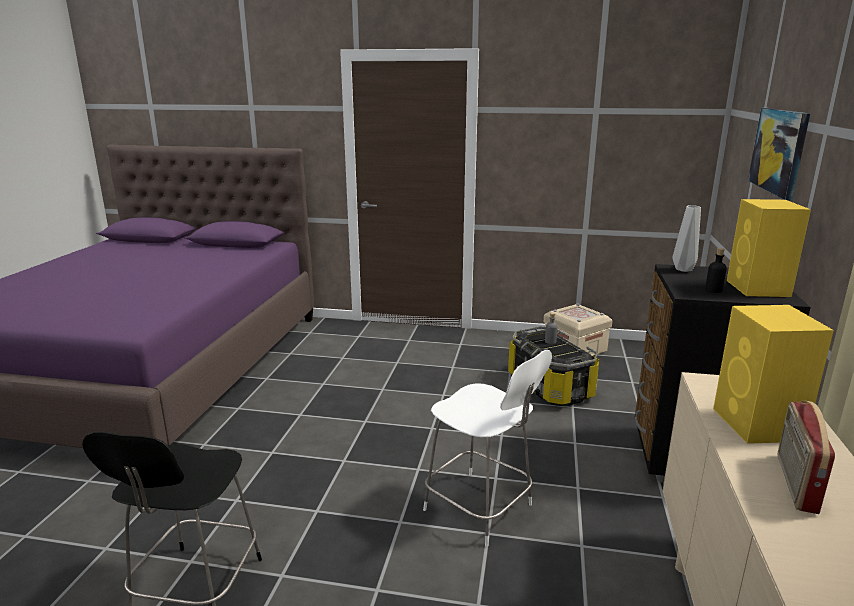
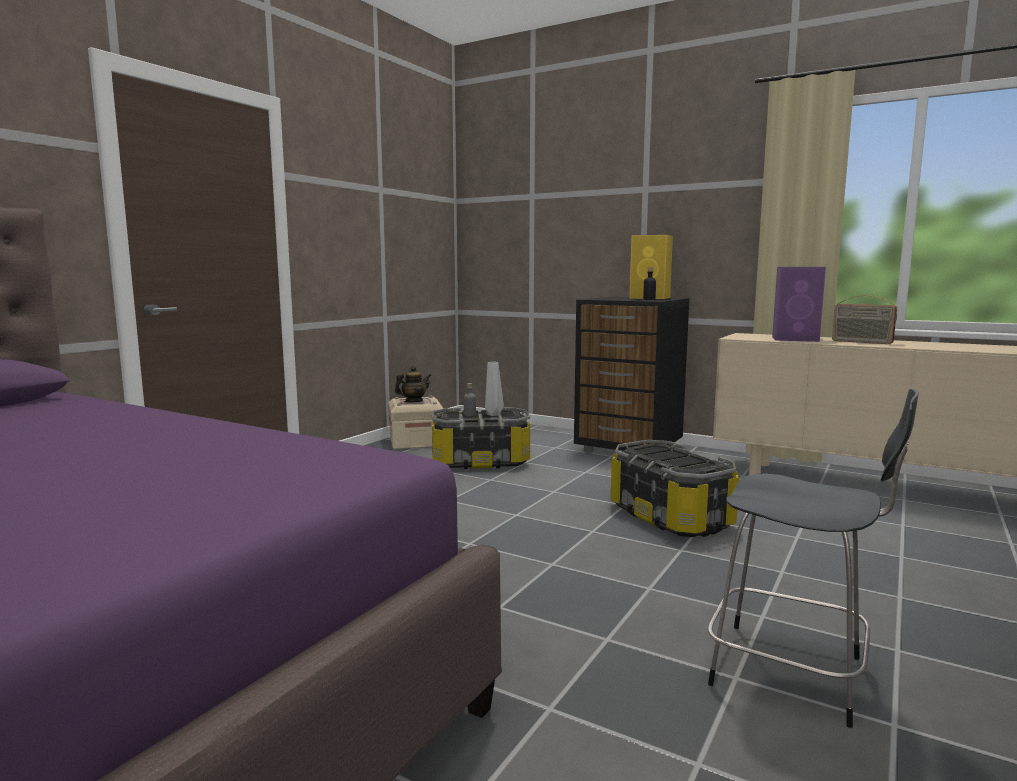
camera: 70 degrees left, 10 degrees down
(481, 509) = (671, 517): white chair -> storage box
(574, 312) = (413, 401): none -> teapot
(683, 270) = (597, 299): grey vase -> grey vase (493, 415)
(758, 425) = (796, 339): yellow speaker -> purple speaker
(779, 151) = (580, 214): picture -> none

